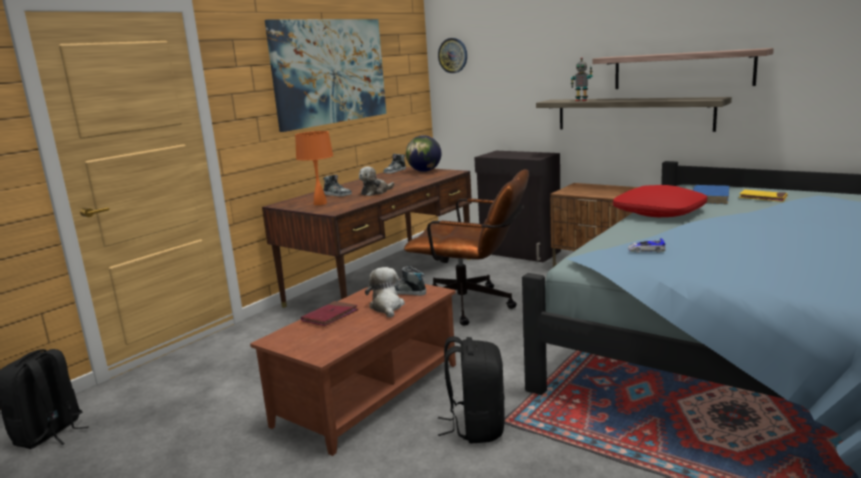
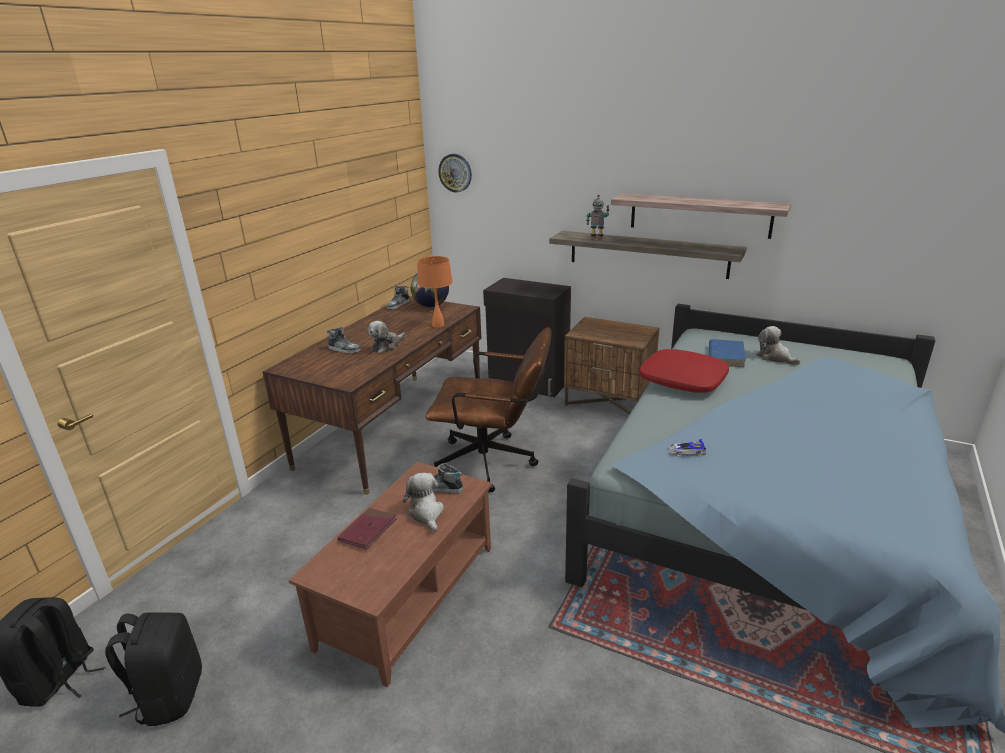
camera: 10 degrees left, 10 degrees up
(320, 203) = (329, 367): orange table lamp -> orange table lamp (438, 325)
(330, 72) = (326, 207): picture -> none
(476, 427) = (525, 635): black backpack -> black backpack (170, 696)
(762, 198) = (774, 357): yellow book -> plush toy

